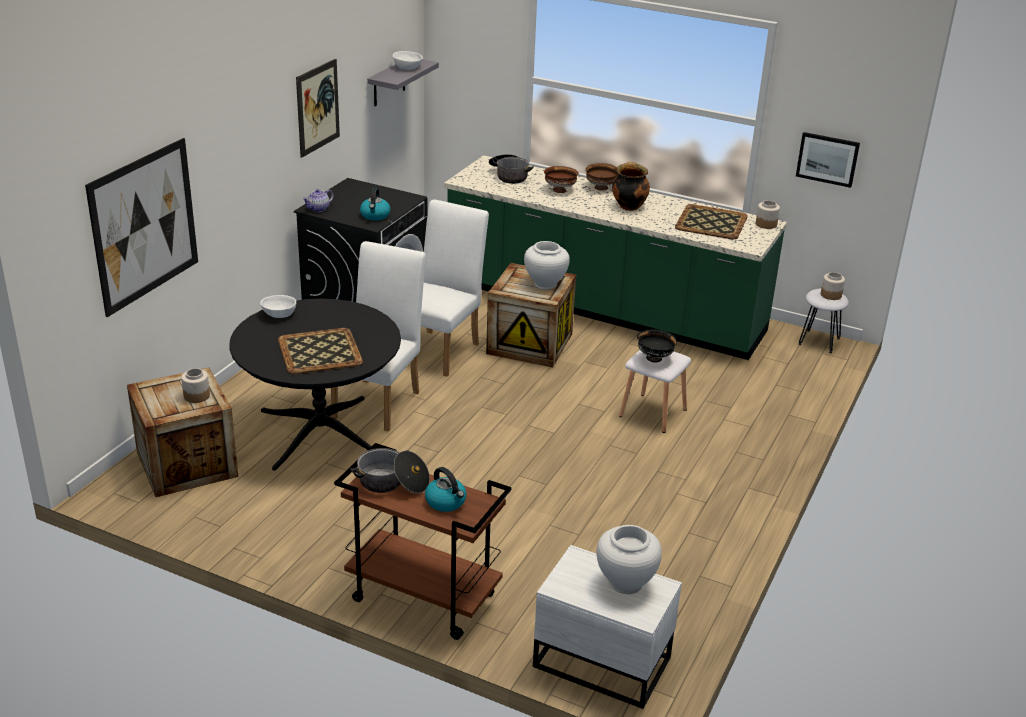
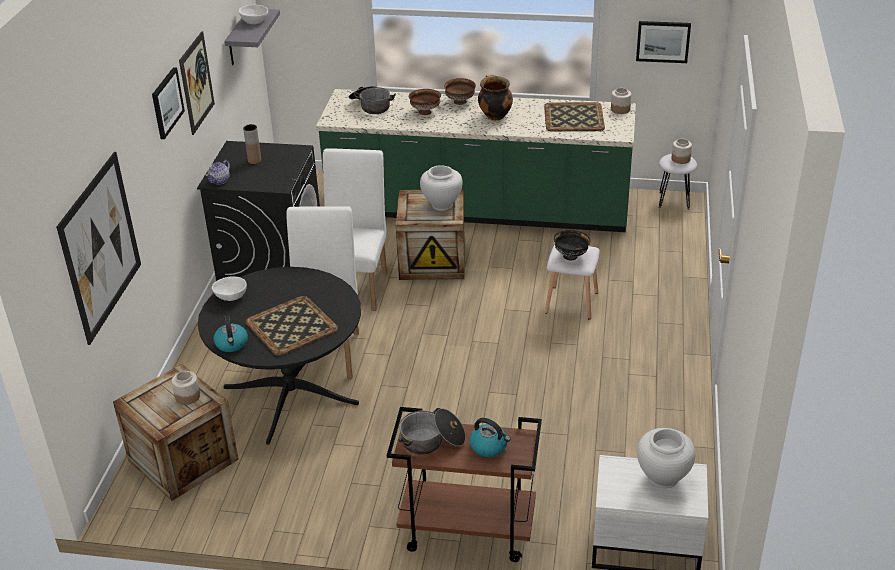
camera: 15 degrees left, 5 degrees up
(269, 113) = (166, 102): none -> picture
(362, 199) = (254, 161): none -> brown vase
(375, 216) = (277, 176): kettle -> kettle (232, 344)

